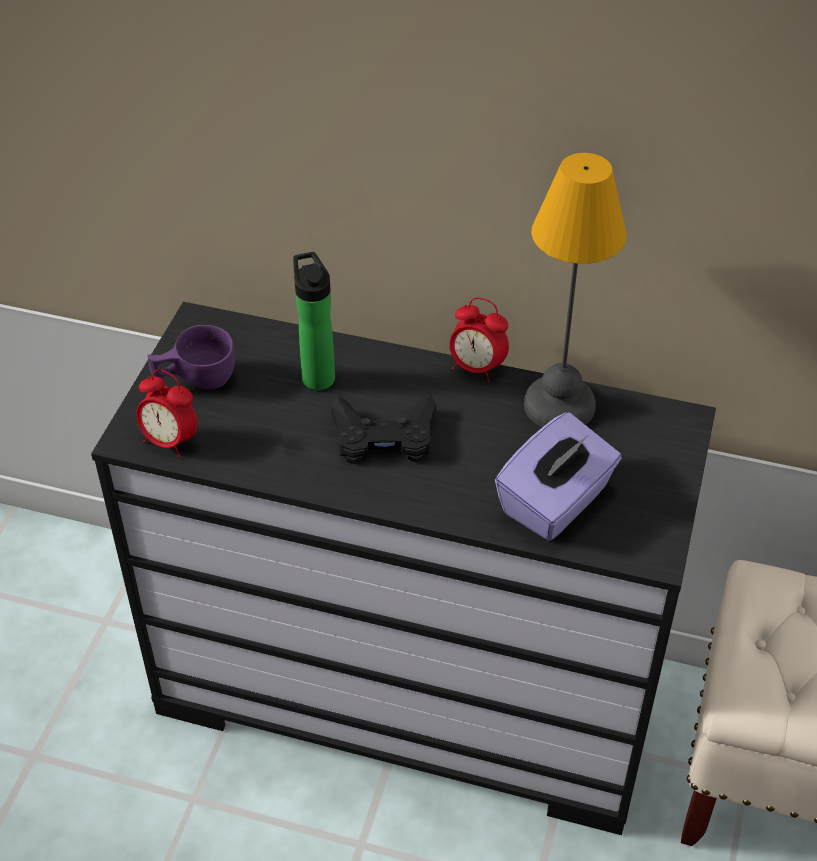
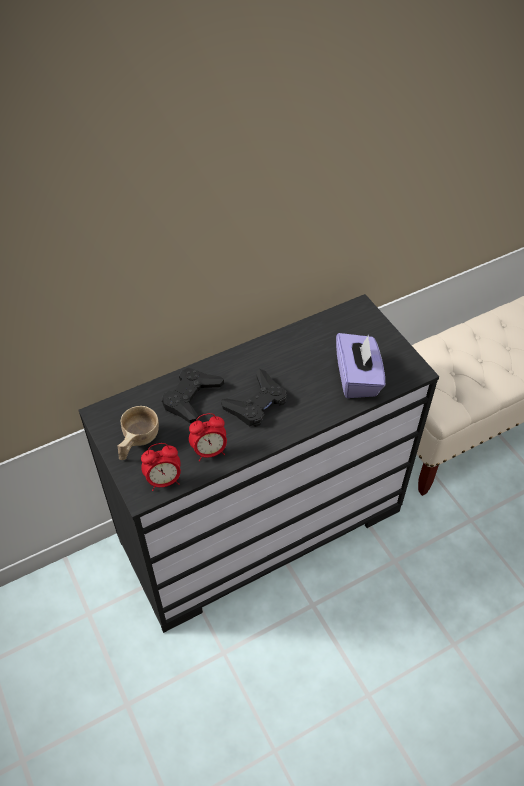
camera: 45 degrees left, 5 degrees up
(195, 380) = (137, 443): purple cup -> beige cup
(317, 375) = (191, 398): bottle -> black game controller
(476, 368) = (256, 344): alarm clock -> alarm clock (209, 451)
(562, 405) = (309, 335): table lamp -> none

